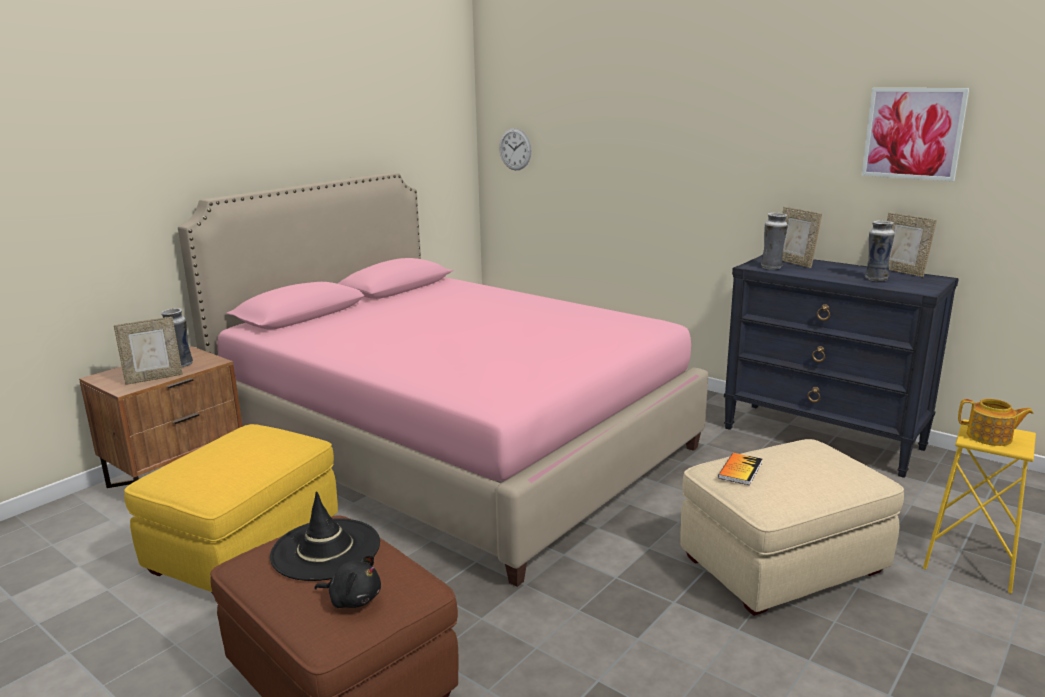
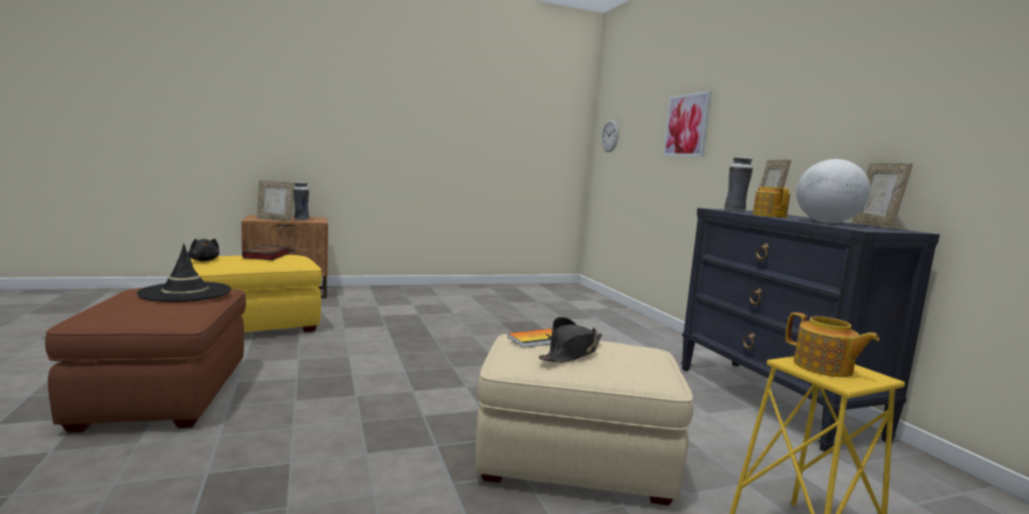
camera: 30 degrees right, 10 degrees down
(237, 445) = (267, 256): none -> book
(353, 599) = (137, 311): black plush toy -> black plush toy (204, 260)
(453, 445) = (454, 321): pink bed -> none
(787, 476) = (571, 353): none -> black hat
(815, 273) = (769, 216): none -> teapot
(875, 279) = (827, 222): vase -> globe
(913, 133) = (901, 75): picture -> picture (687, 125)

